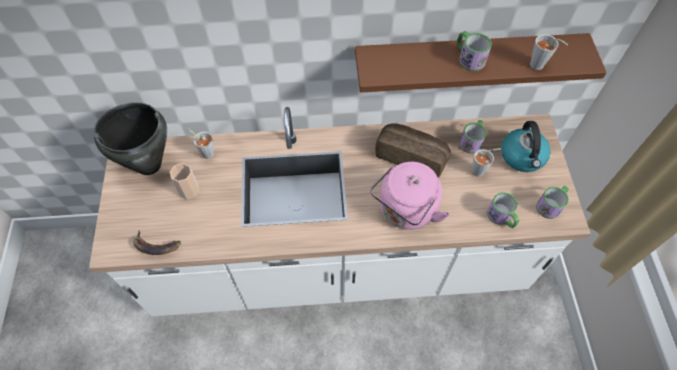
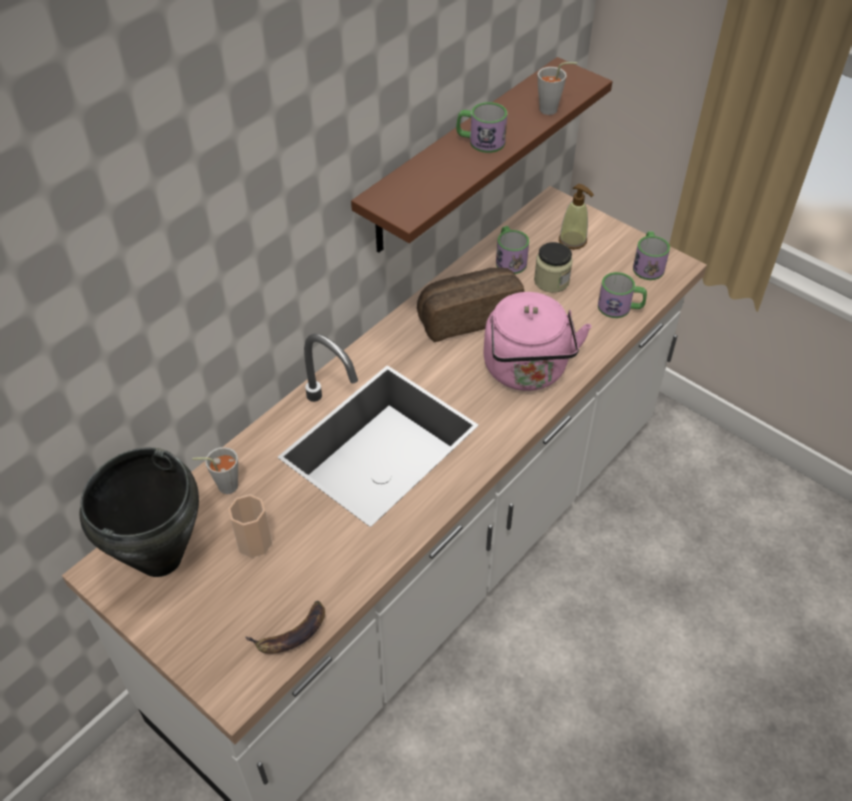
camera: 45 degrees left, 10 degrees down
(480, 171) = (551, 281): grey cup -> jar
(522, 157) = (573, 240): kettle -> soap dispenser

